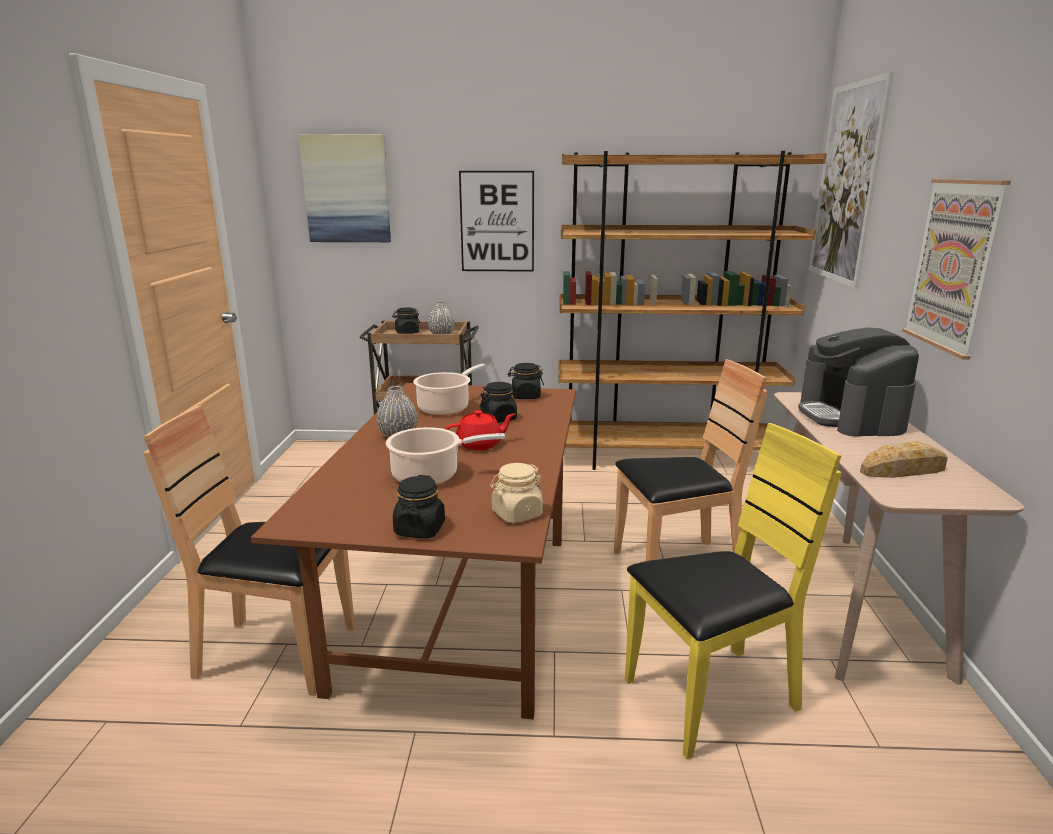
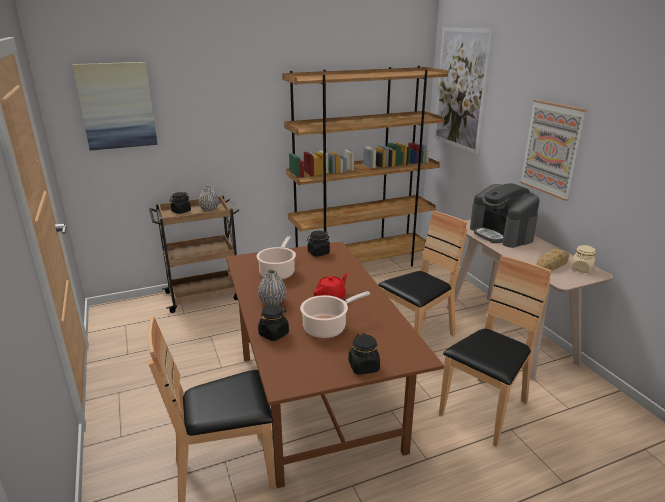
camera: 25 degrees left, 5 degrees up
(497, 222) = (237, 122): picture -> none
(499, 418) = (321, 274): black jar -> black jar (274, 334)
(516, 514) = (404, 341): beige jar -> beige jar (581, 269)
(710, 698) = (484, 410): yellow chair -> brown chair

